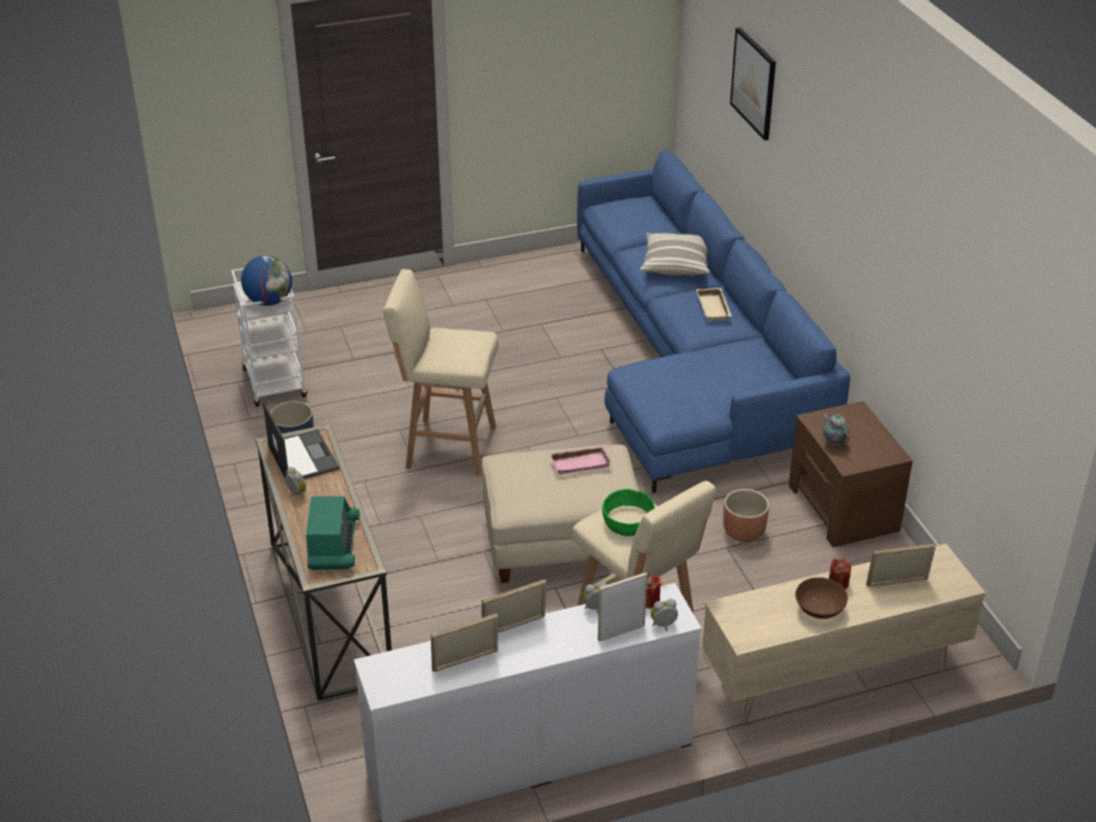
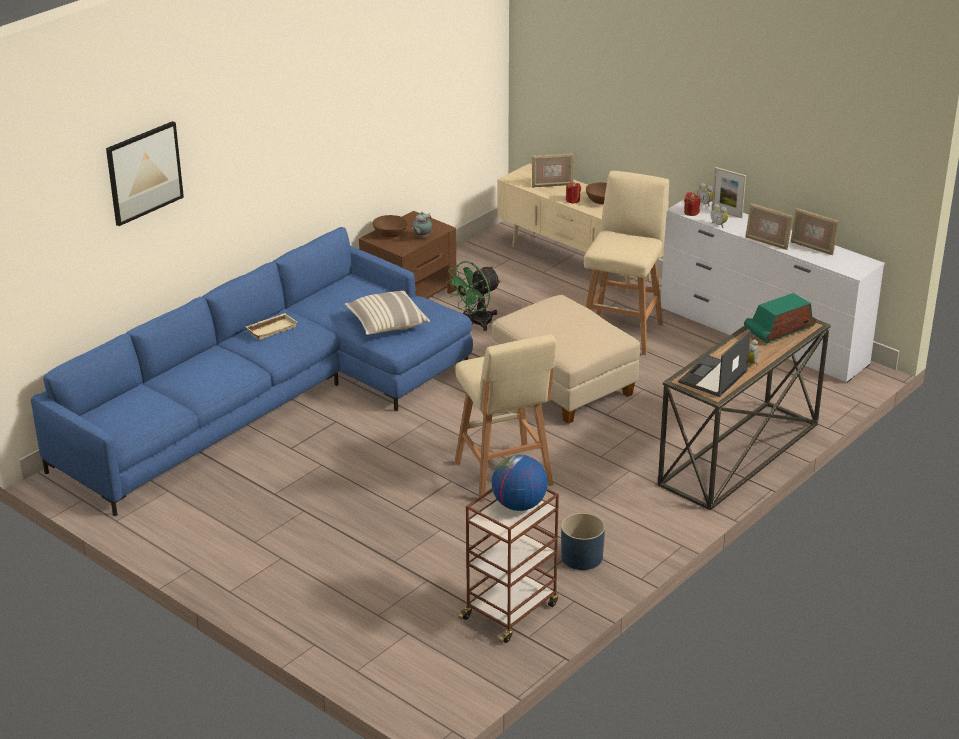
camera: 120 degrees left, 5 degrees down
(275, 384) = (510, 610): white cart -> brown cart
(580, 462) = (542, 321): pink tray -> none
(628, 521) = (623, 245): green bowl -> none
(675, 264) = (209, 366): pillow -> pillow (386, 324)
(743, 533) = (476, 322): brown planter -> green fan
(858, 424) = (390, 234): none -> brown bowl
(897, 584) = (552, 185): picture frame -> picture frame turned 60 degrees counterclockwise

